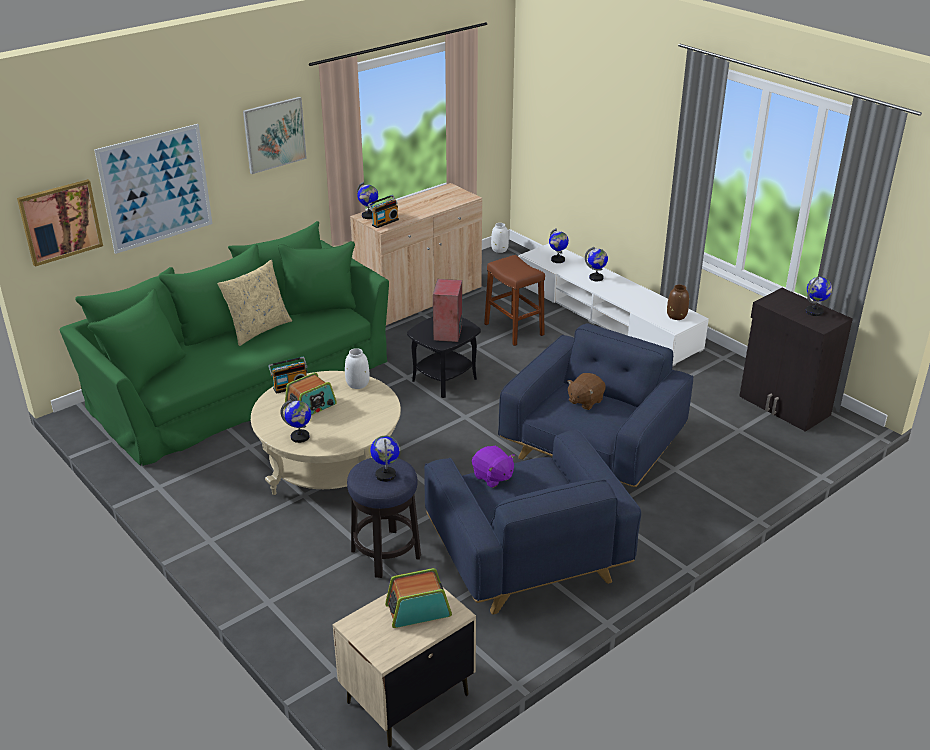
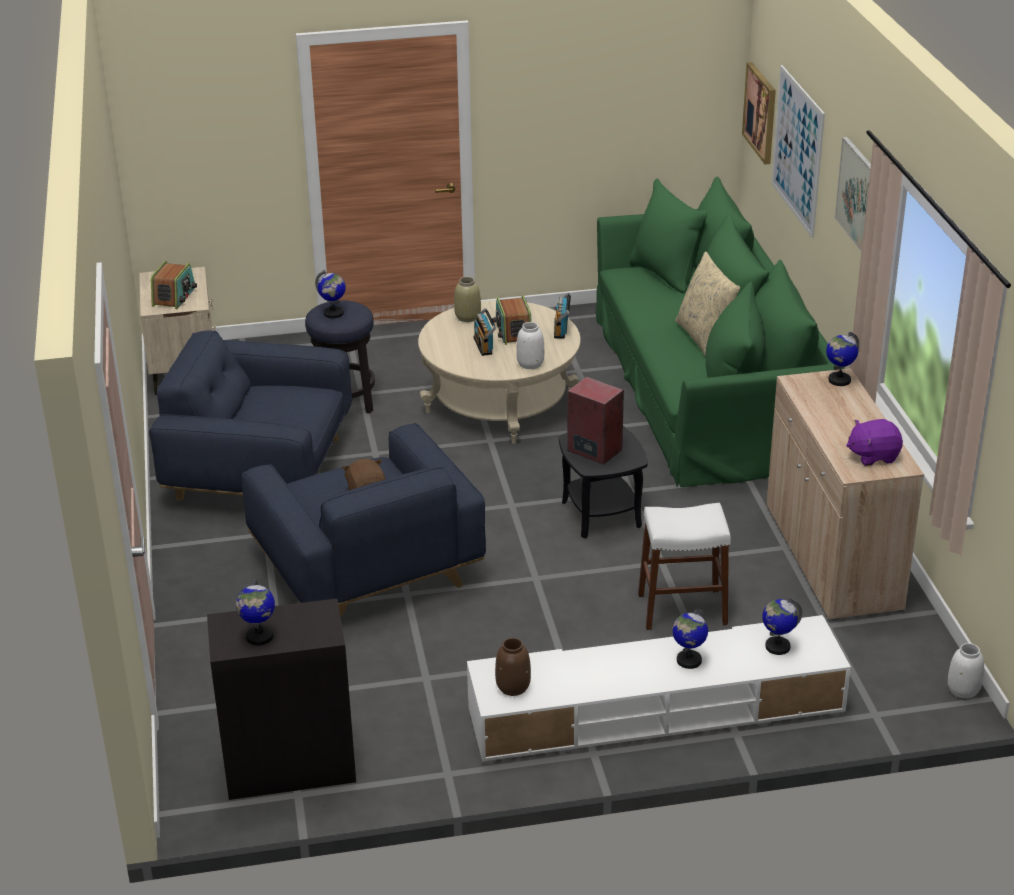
camera: 120 degrees right, 0 degrees up
(300, 437) = (468, 317): globe -> beige vase
(384, 222) = (809, 386): radio -> radio (484, 345)
(492, 477) = (308, 400): purple plush toy -> purple plush toy (873, 456)
(514, 329) = (682, 609): brown stool -> white stool

